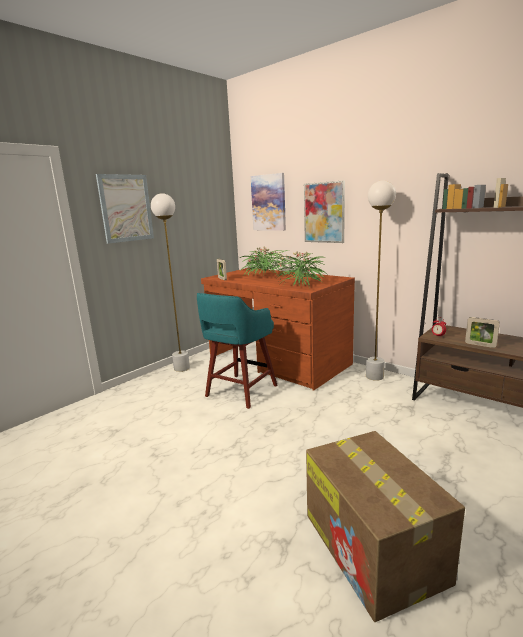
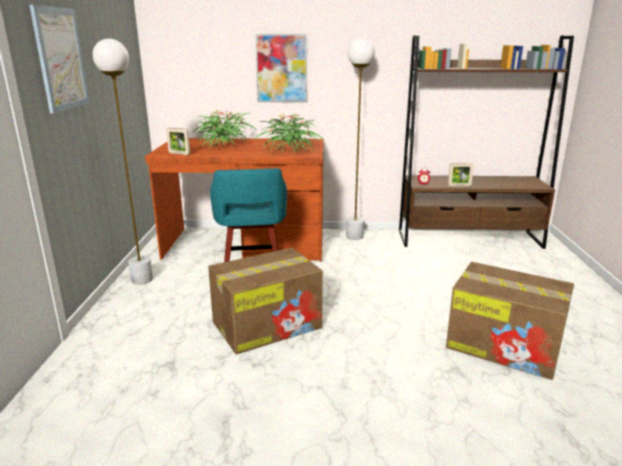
camera: 40 degrees left, 5 degrees up
(203, 428) = (268, 324): none -> cardboard box
(269, 202) = (201, 54): picture -> none

